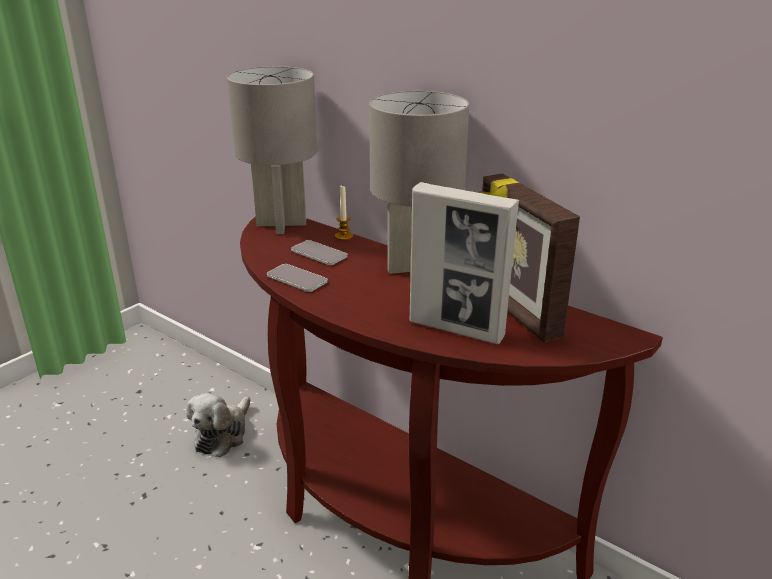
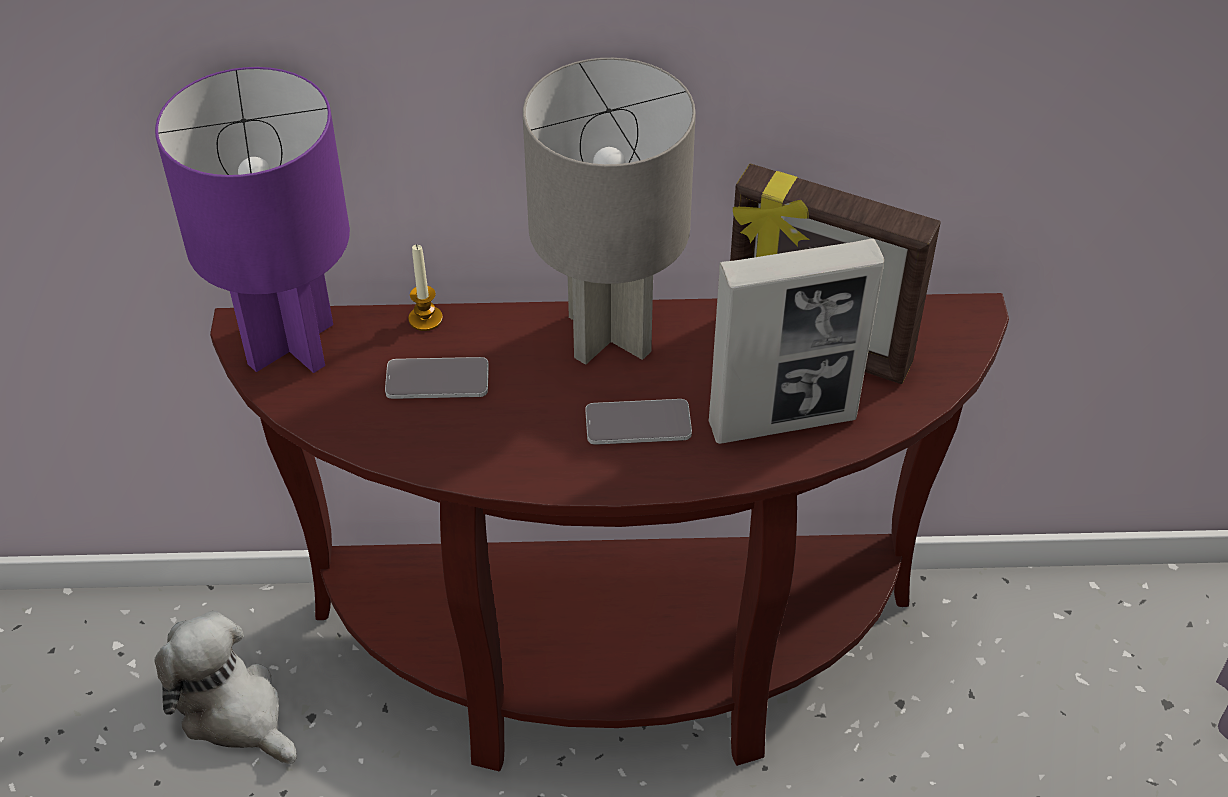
camera: 40 degrees left, 20 degrees up
(222, 434) = (234, 711): plush toy -> plush toy turned 150 degrees clockwise
(282, 224) = (291, 343): grey table lamp -> purple table lamp
(297, 279) = (473, 453): phone -> phone (638, 423)

